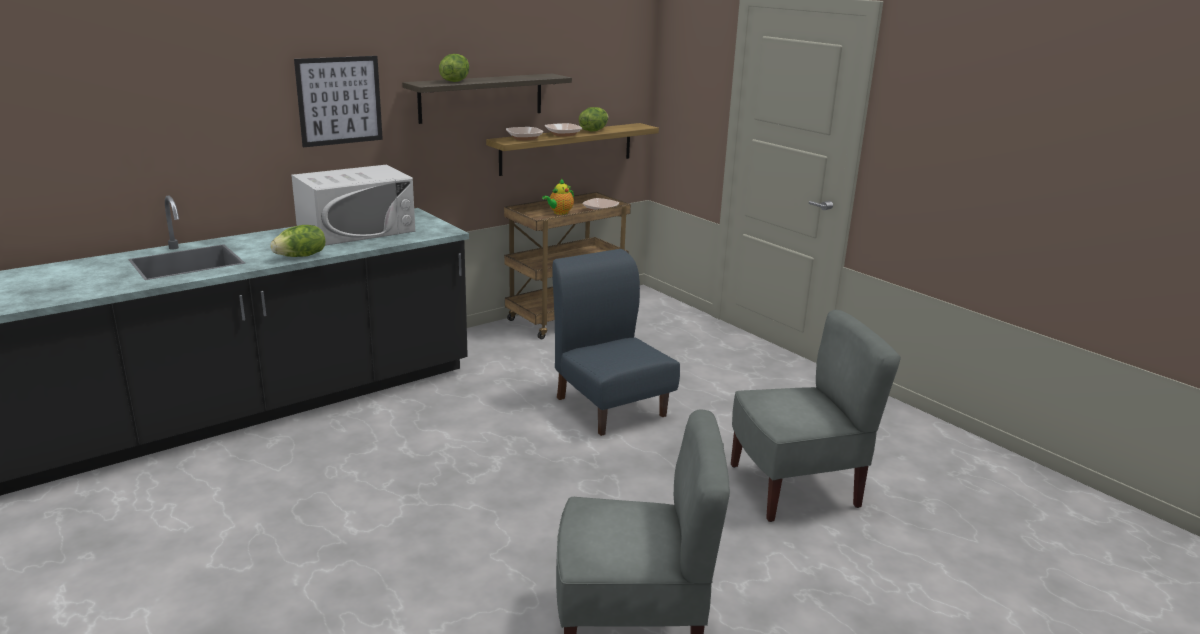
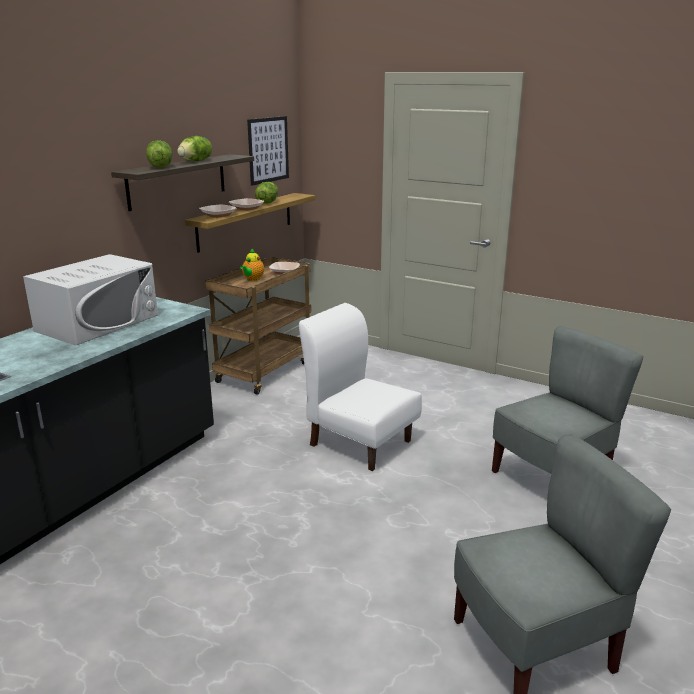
camera: 20 degrees left, 0 degrees up
(301, 256) = (67, 359): lettuce -> lettuce (196, 161)
(339, 100) = (56, 195): picture -> picture (268, 150)
(610, 406) = (360, 442): blue chair -> white chair

